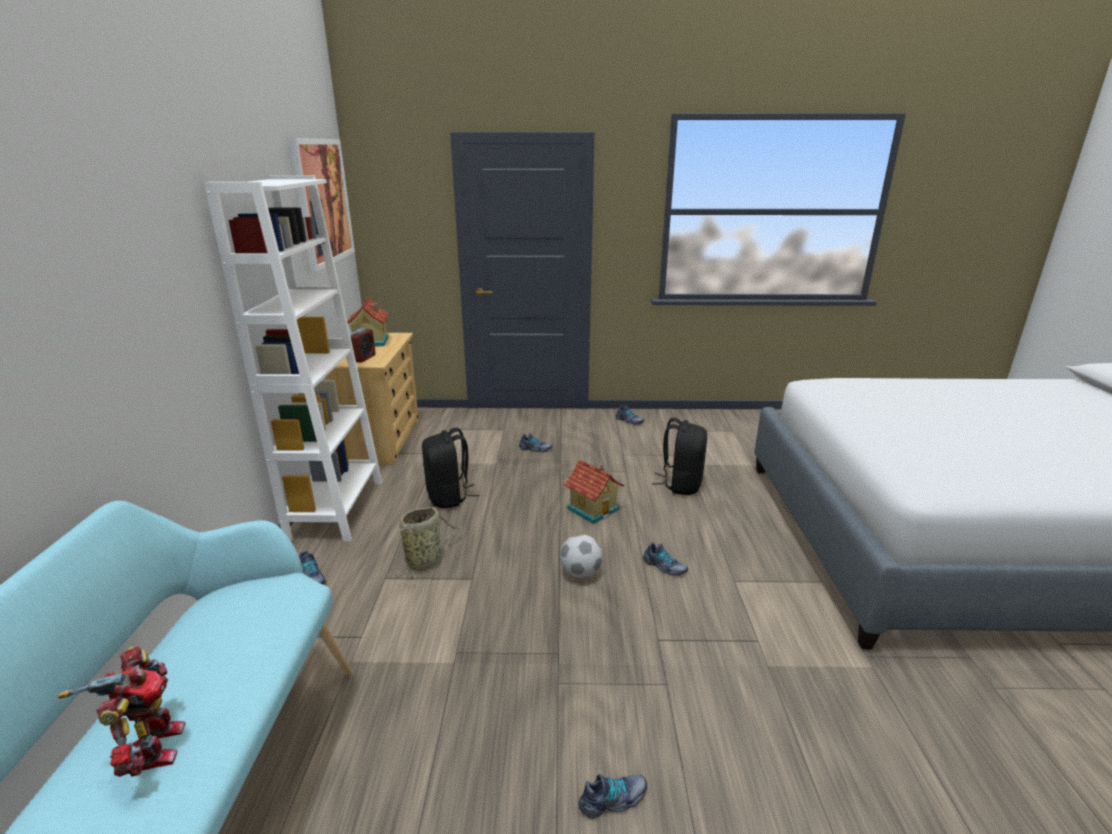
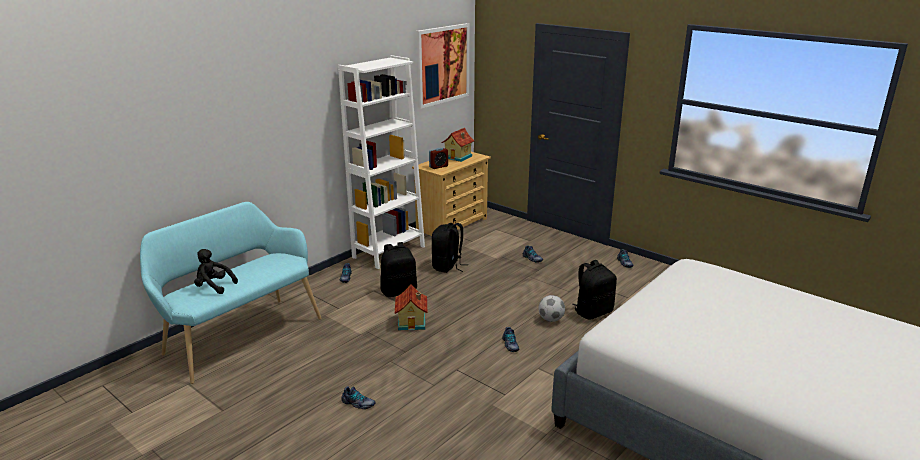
camera: 40 degrees right, 0 degrees up
(153, 748) = (214, 287): toy robot -> black plush toy
(426, 561) = (399, 291): basket -> black backpack
(580, 573) = (462, 328): football -> football (551, 319)
(593, 508) = (516, 303): toy house -> toy house (412, 322)

